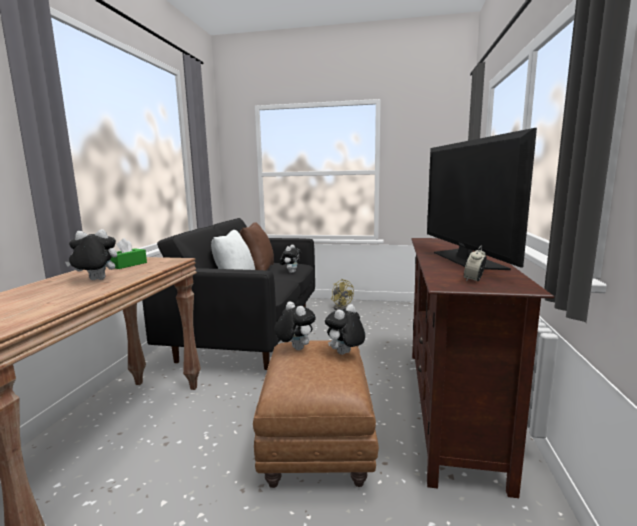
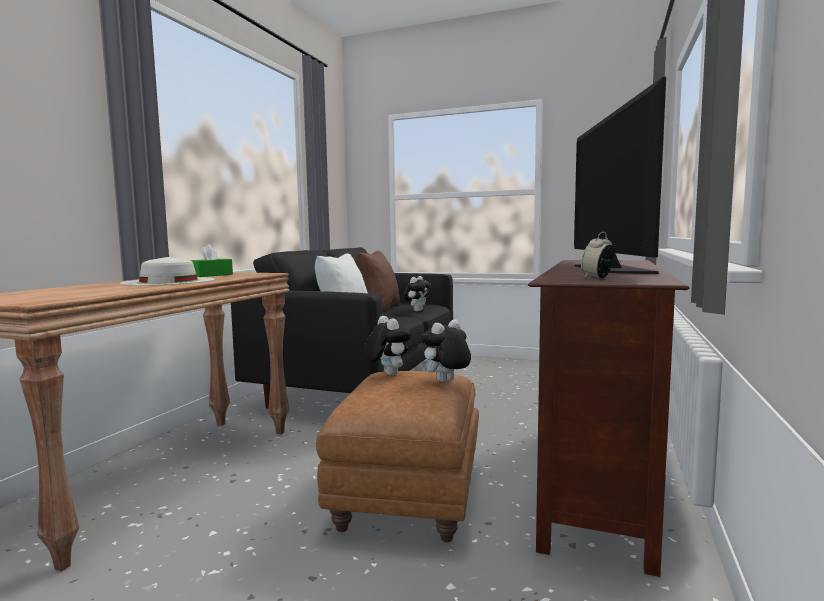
camera: 10 degrees right, 5 degrees down
(95, 280) = (169, 281): plush toy -> white hat
(341, 307) = (487, 365): yellow fan -> none

